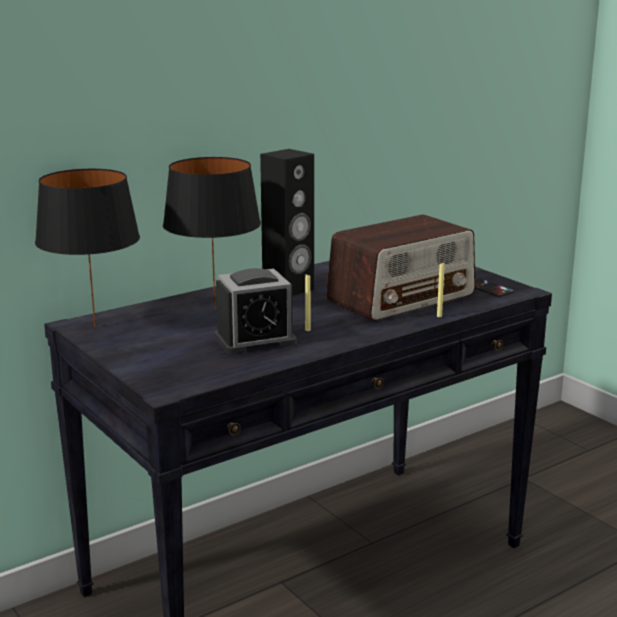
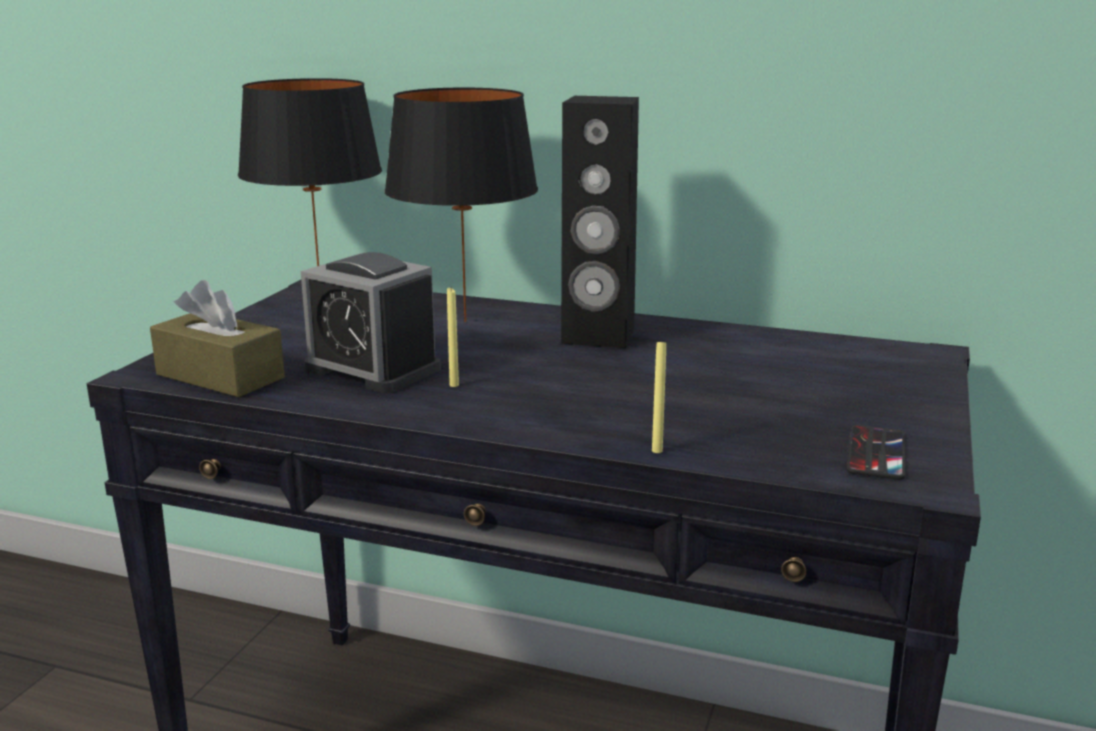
camera: 55 degrees right, 0 degrees up
(205, 374) = (220, 376): none -> brown tissue box
(402, 298) = (694, 405): radio -> none

